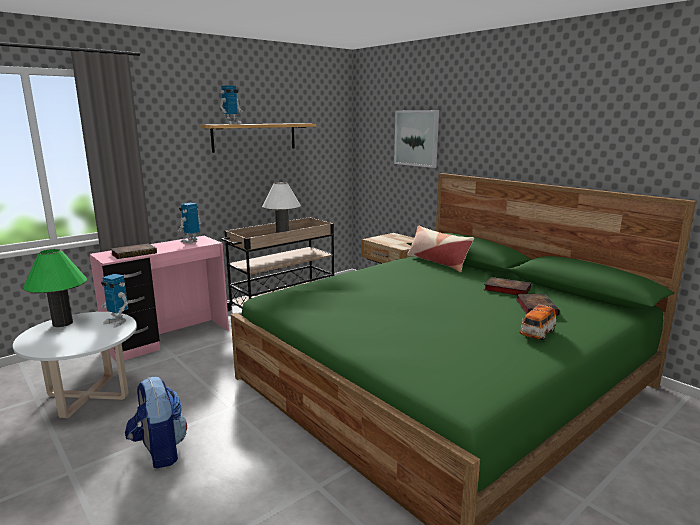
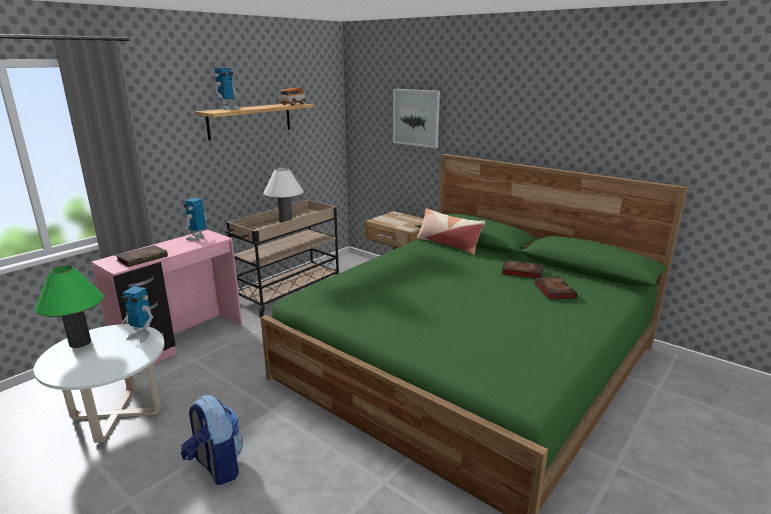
camera: 10 degrees left, 5 degrees up
(537, 334) = (564, 319): toy car -> toy car (292, 104)

